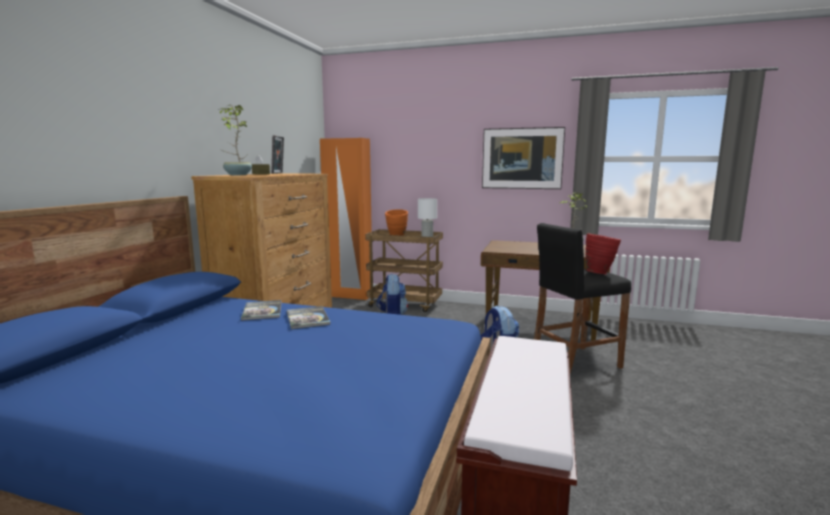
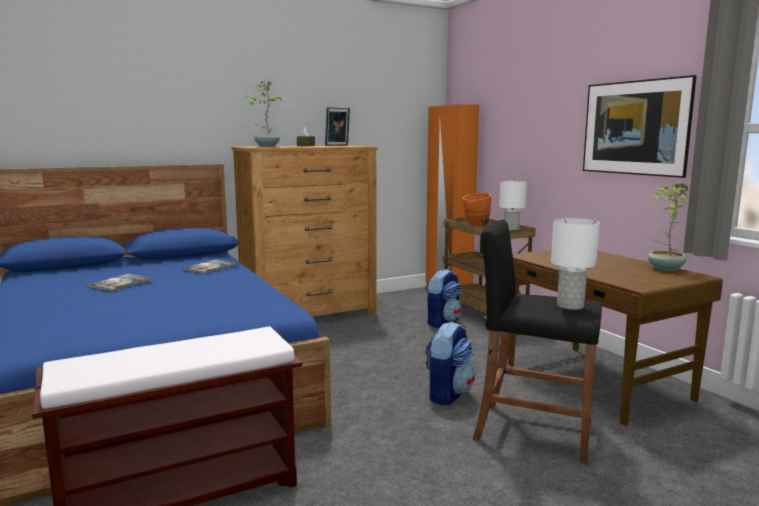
camera: 45 degrees right, 0 degrees up
(307, 318) = (215, 278): book -> book (120, 283)
(600, 273) = (570, 306): red vase -> white table lamp

